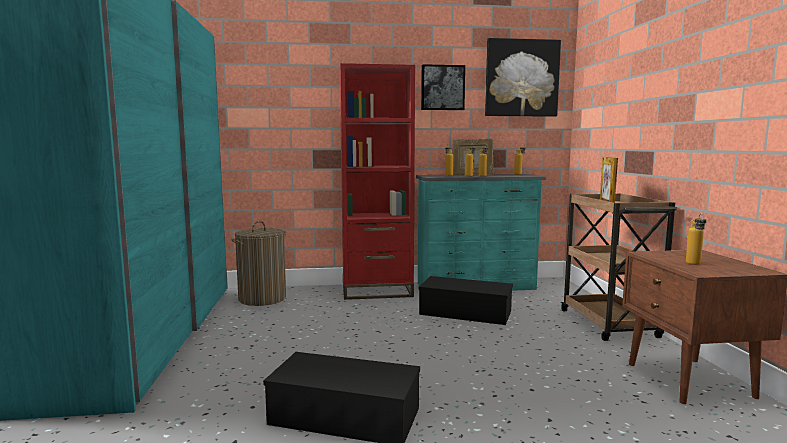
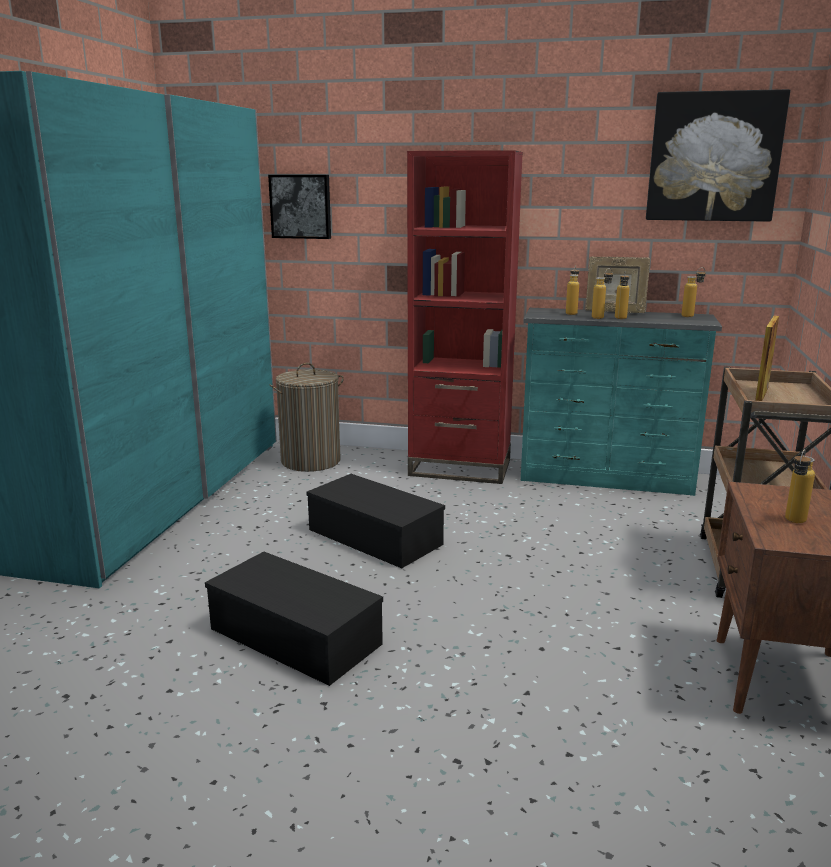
camera: 20 degrees right, 10 degrees up
(442, 88) = (578, 175): picture -> picture (301, 206)
(464, 313) = (550, 519): black storage box -> black storage box (372, 537)

